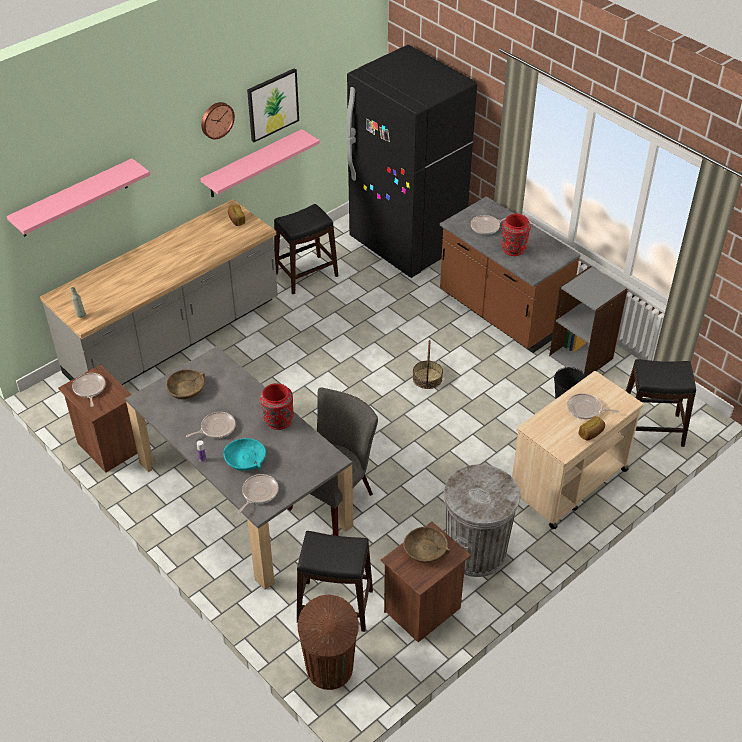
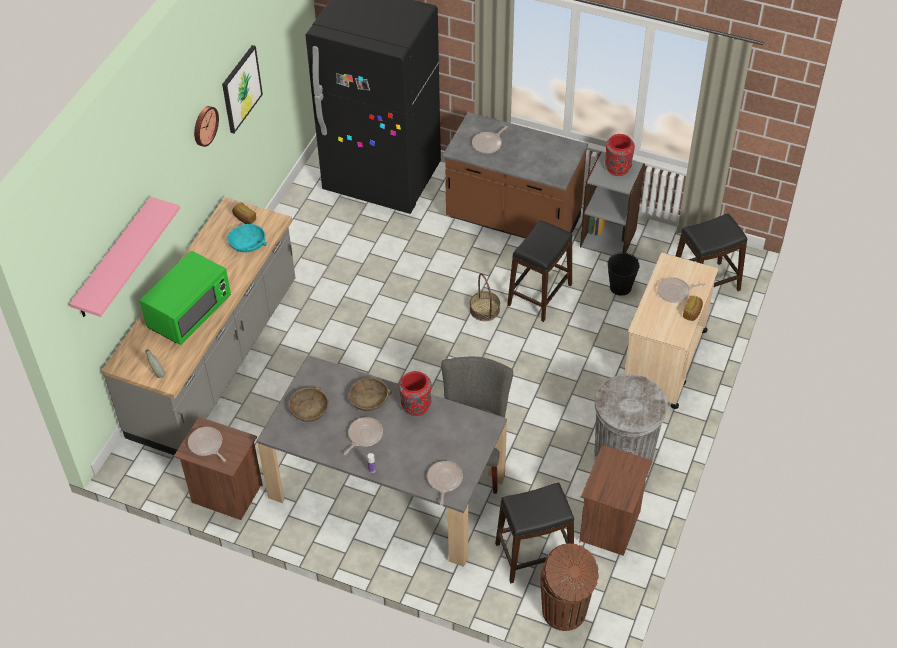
camera: 25 degrees left, 5 degrees up
(140, 277) = (189, 313): none -> green microwave
(245, 460) = (411, 454): turquoise bowl -> turquoise bowl (248, 243)
(253, 164) = (234, 154): pink shelf -> none
(306, 274) = (303, 245): black stool -> black stool (539, 295)
(425, 550) = (613, 472): brown bowl -> brown bowl (369, 399)
(513, 248) = (526, 158): red vase -> red vase (617, 167)

